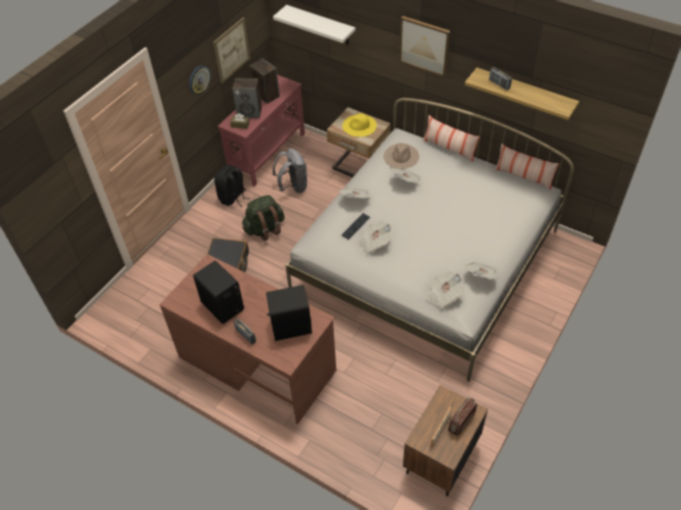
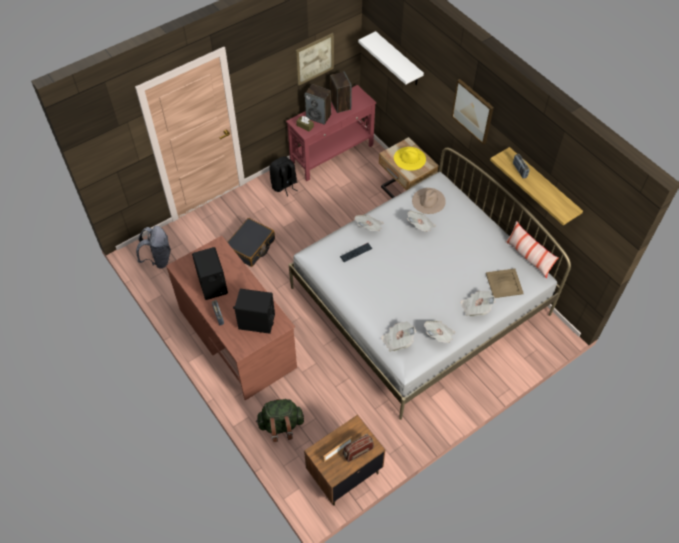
camera: 20 degrees right, 5 degrees up
(198, 80) = (274, 79): wall clock -> none
(265, 229) = (297, 223): green backpack -> green backpack (281, 425)
(293, 187) = (339, 192): grey backpack -> grey backpack (158, 259)
(374, 242) = (363, 273): newspaper -> newspaper (476, 307)
(449, 148) = (475, 207): pillow -> none
(515, 207) = (504, 283): none -> beige tray

